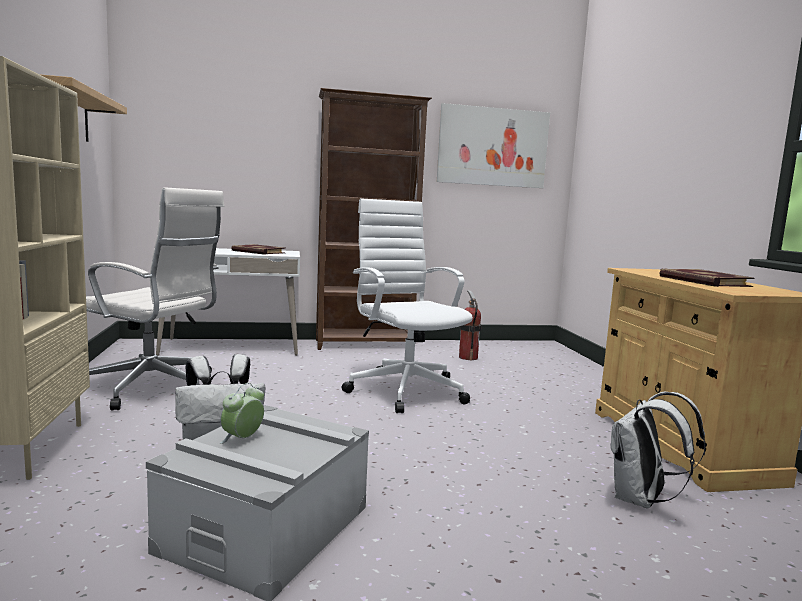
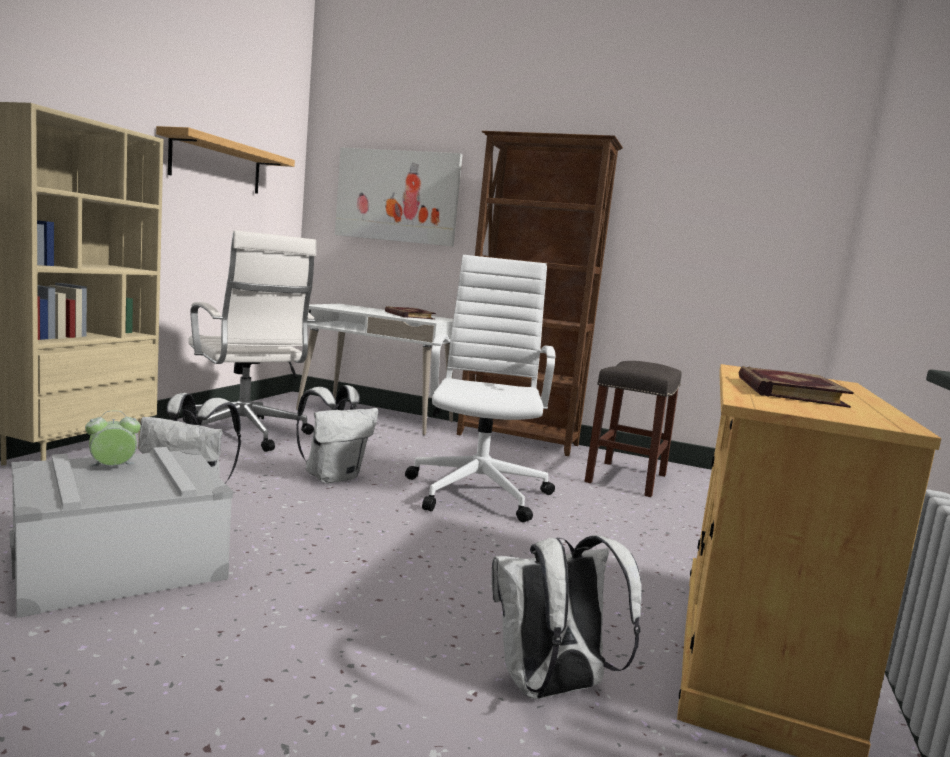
camera: 30 degrees right, 0 degrees up
(292, 406) = (333, 477): none -> white backpack
(468, 357) = (626, 478): fire extinguisher -> grey stool
(492, 147) = (721, 201): picture -> picture (397, 196)

